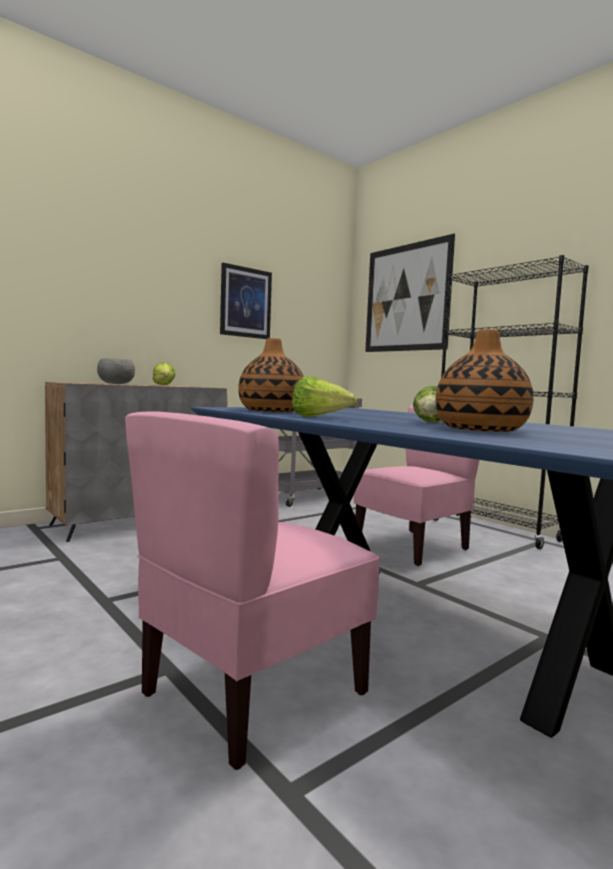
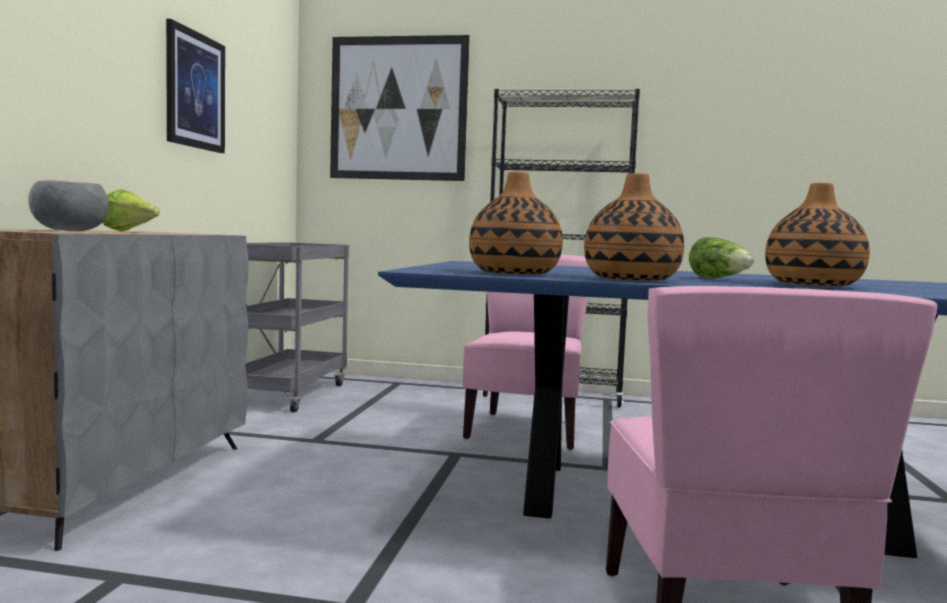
camera: 40 degrees left, 0 degrees up
(319, 418) = (631, 279): lettuce -> vase

